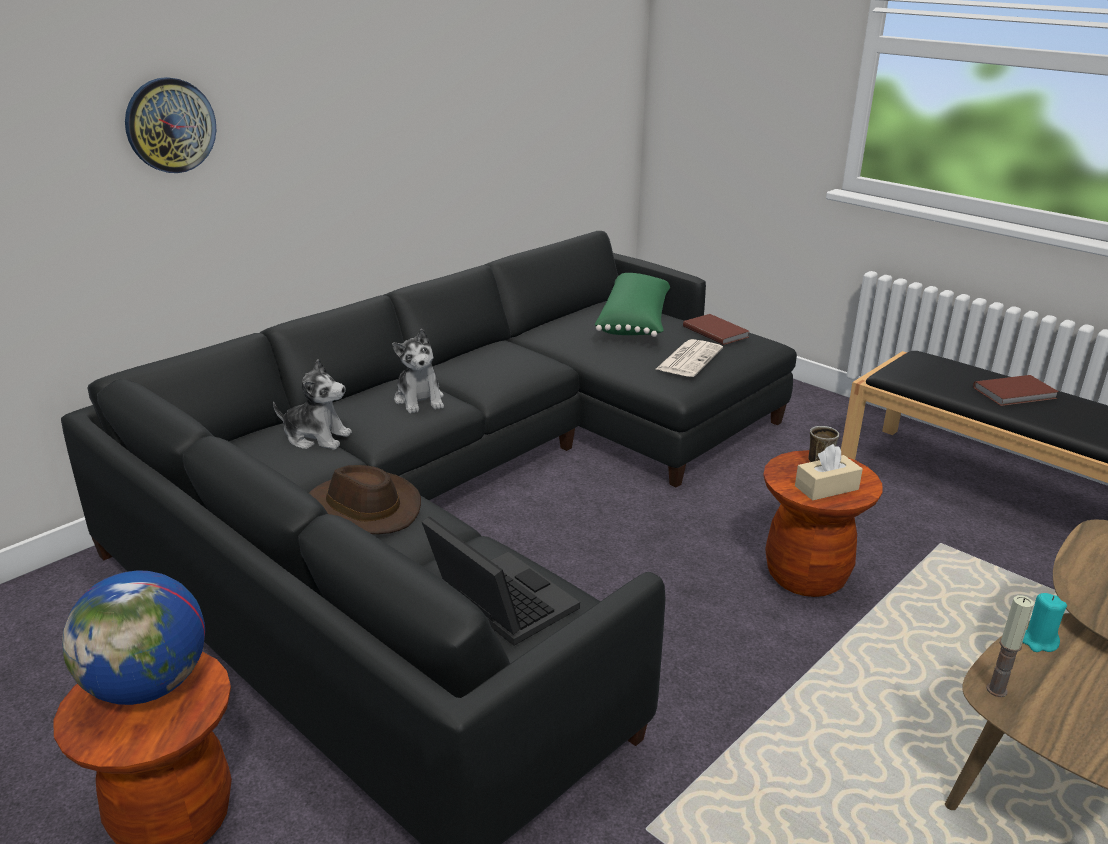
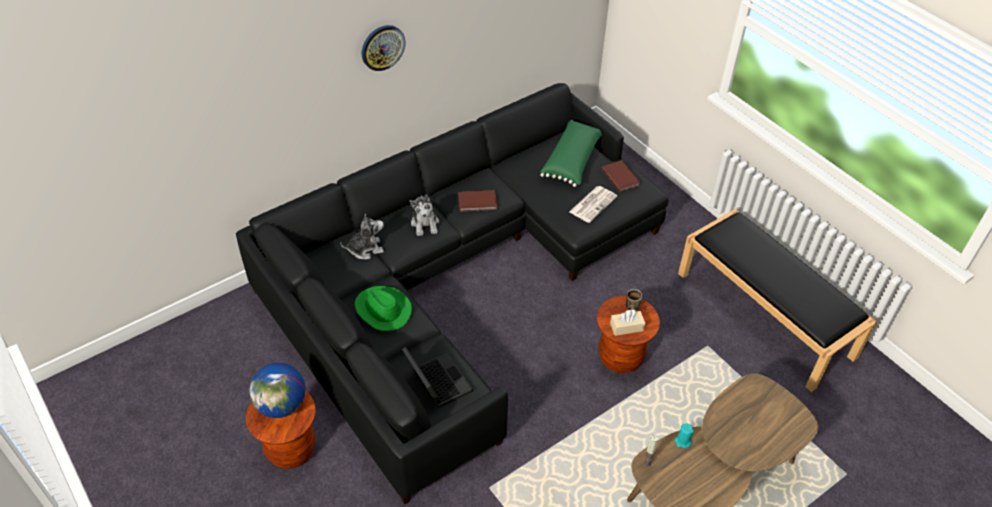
camera: 10 degrees right, 20 degrees up
(170, 125) = (291, 87): wall clock -> wall clock (382, 47)
(316, 437) = (365, 249): plush toy -> plush toy turned 45 degrees counterclockwise
(362, 509) = (382, 310): brown hat -> green hat
(1016, 393) = (777, 265): brown book -> brown book (478, 202)

